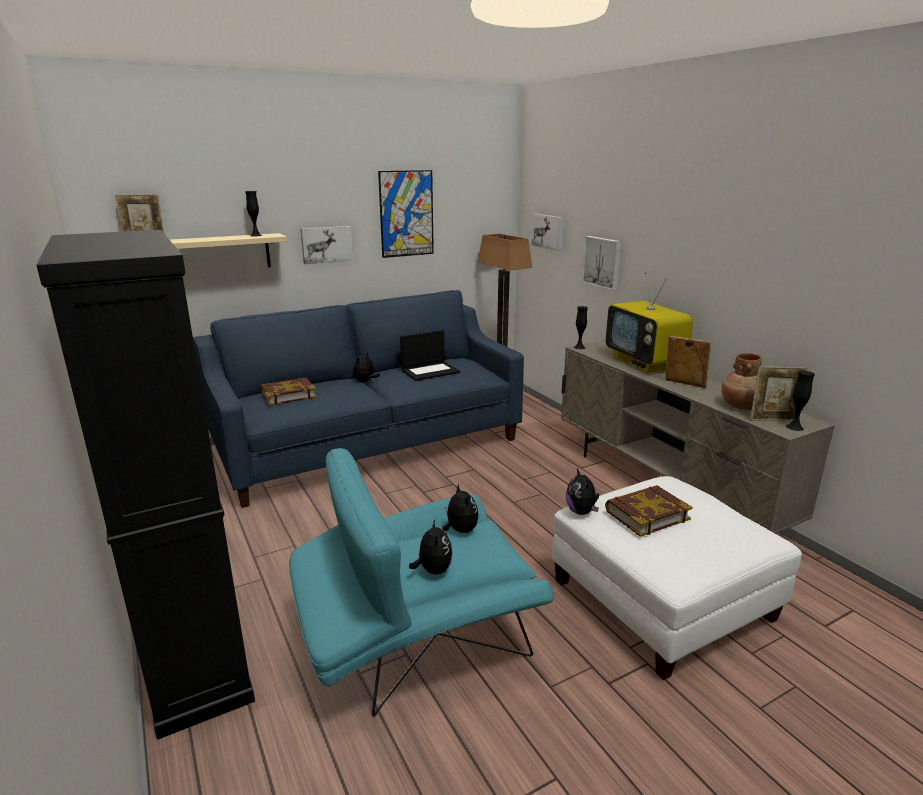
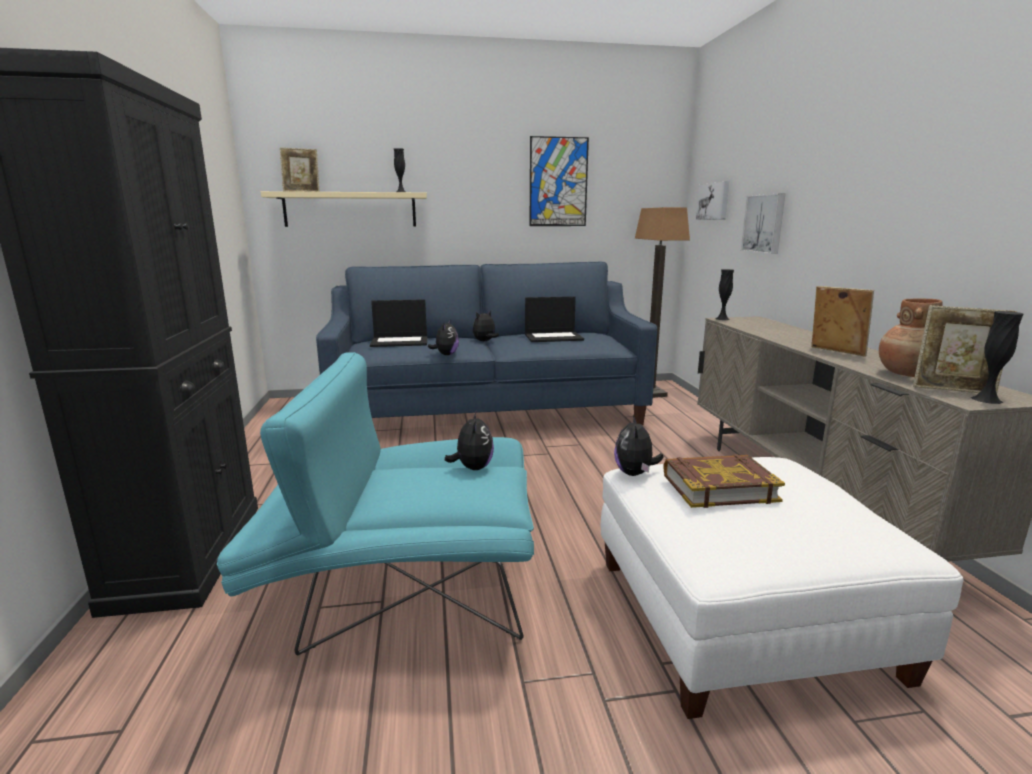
camera: 20 degrees right, 5 degrees down
(288, 395) = (400, 341): book -> laptop
(326, 244) = (472, 208): picture -> none
(433, 570) = (407, 497): plush toy -> plush toy (446, 354)
(644, 363) = (796, 333): television -> none

